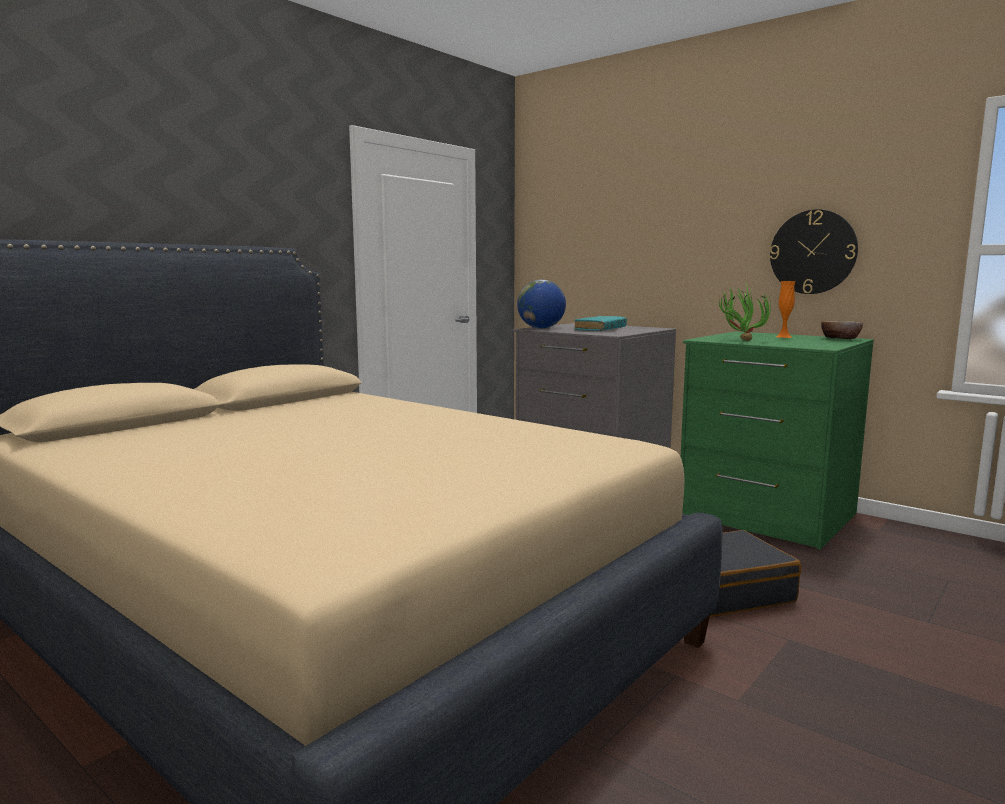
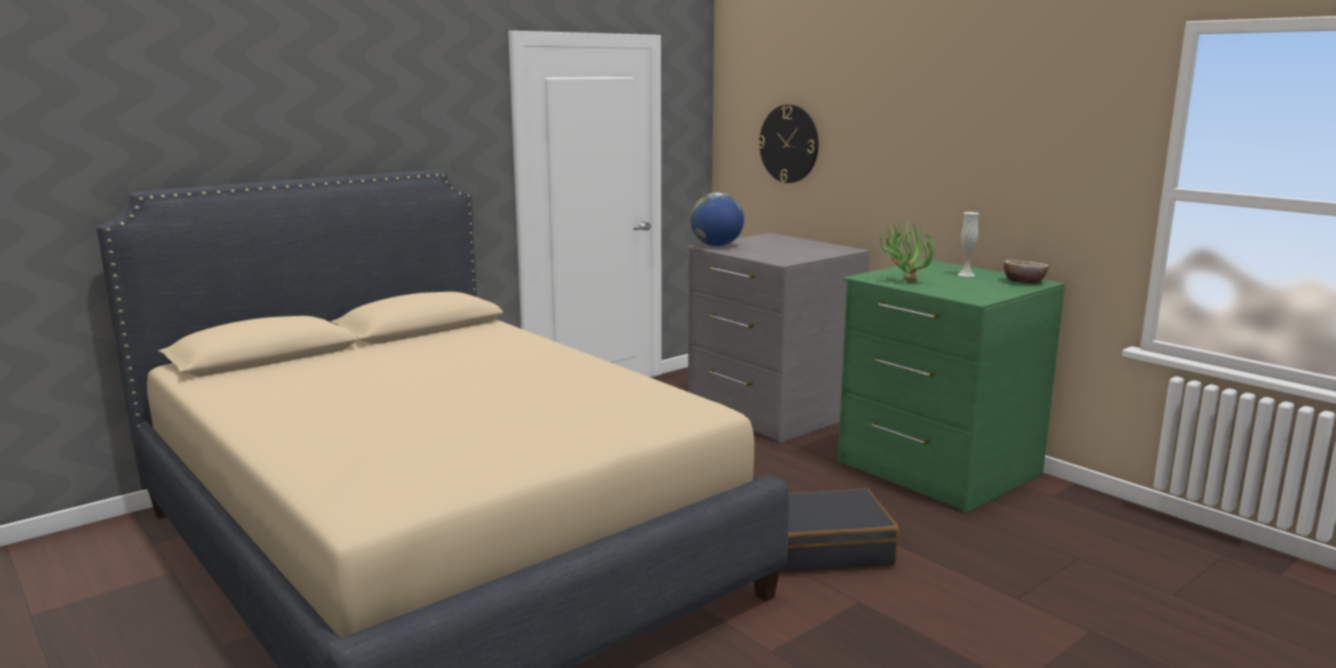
camera: 10 degrees right, 5 degrees up
(600, 329) = (779, 250): turquoise book -> none
(783, 337) = (966, 274): orange vase -> white vase
(813, 252) = (1009, 178): wall clock -> wall clock (789, 144)

